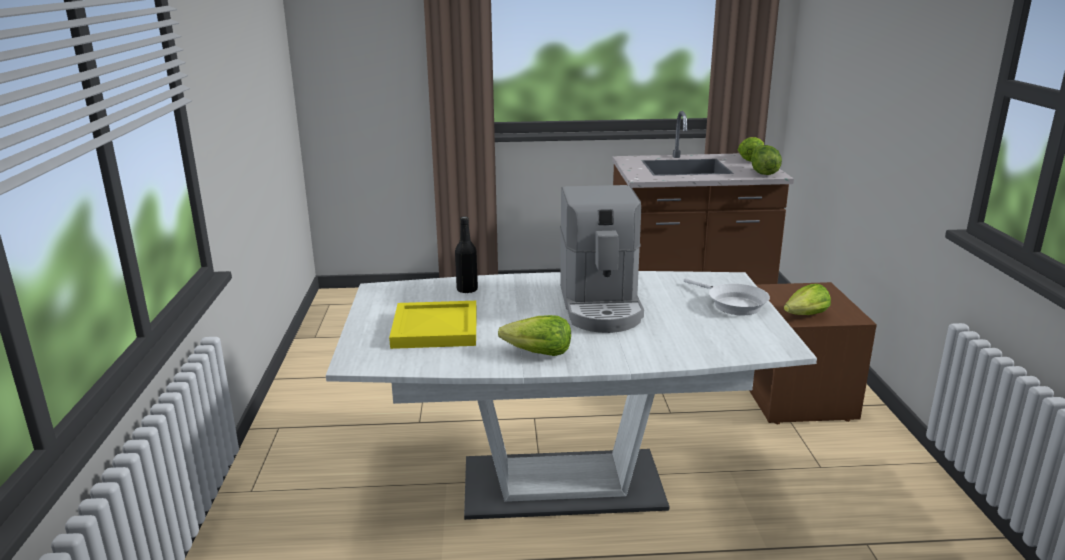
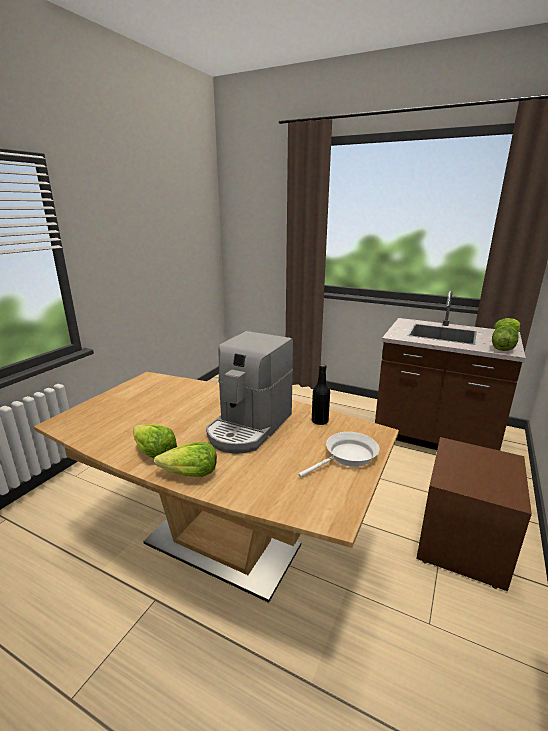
camera: 30 degrees right, 0 degrees up
(436, 329) = (131, 413): yellow tray -> none
(467, 290) = (190, 391): black bottle -> black bottle (320, 421)
(562, 485) = (222, 545): white dining table -> brown dining table
(732, 304) = (348, 457): white frying pan -> white frying pan turned 120 degrees counterclockwise
(806, 315) = (465, 481): lettuce -> lettuce (190, 474)

